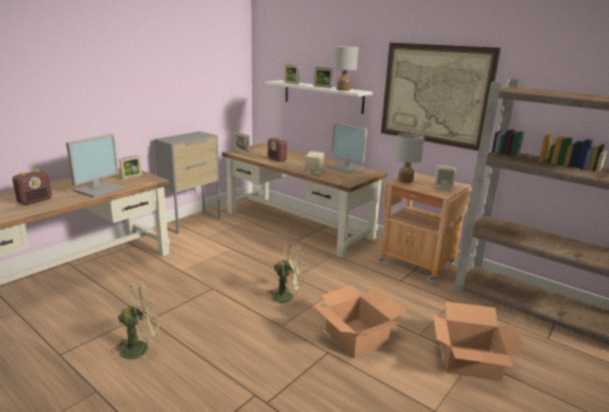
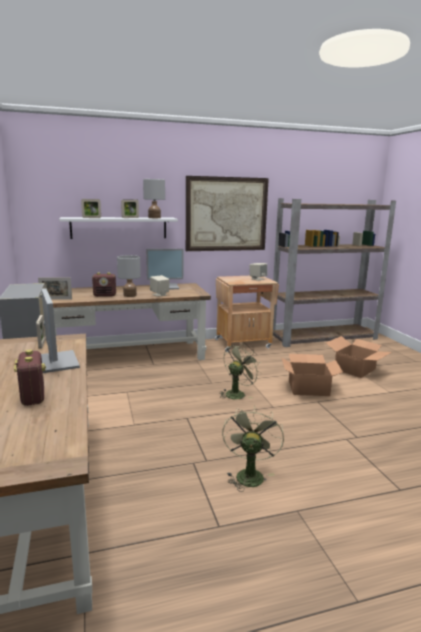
camera: 55 degrees left, 5 degrees down
(405, 180) = (233, 281): grey table lamp -> grey table lamp (129, 295)

